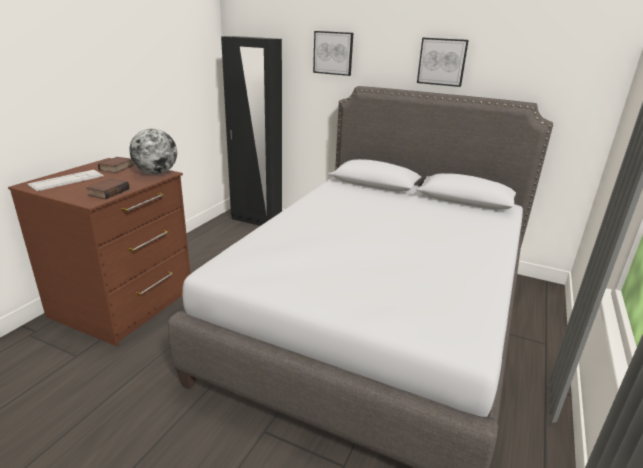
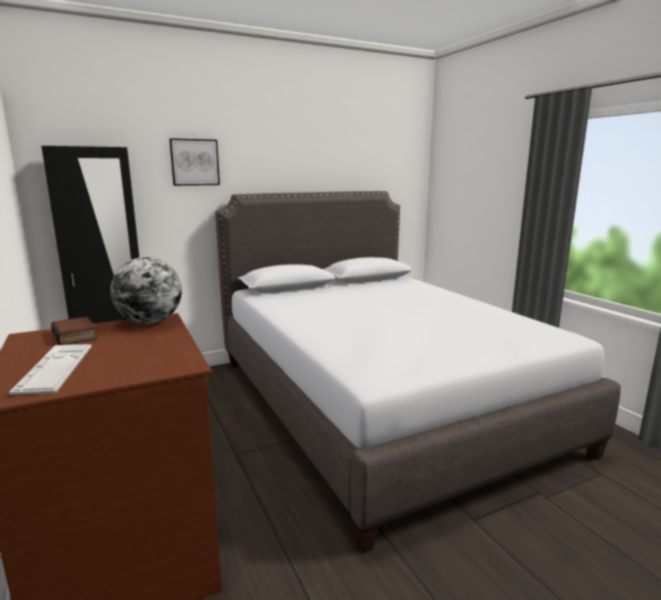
camera: 50 degrees left, 10 degrees down
(108, 192) = (167, 352): book -> none
(442, 62) = (307, 164): picture -> none

